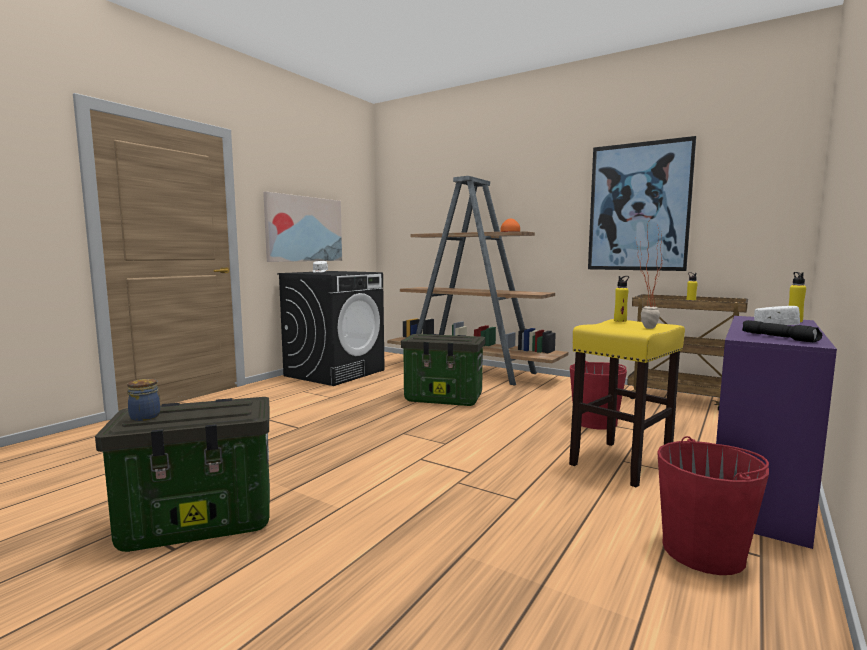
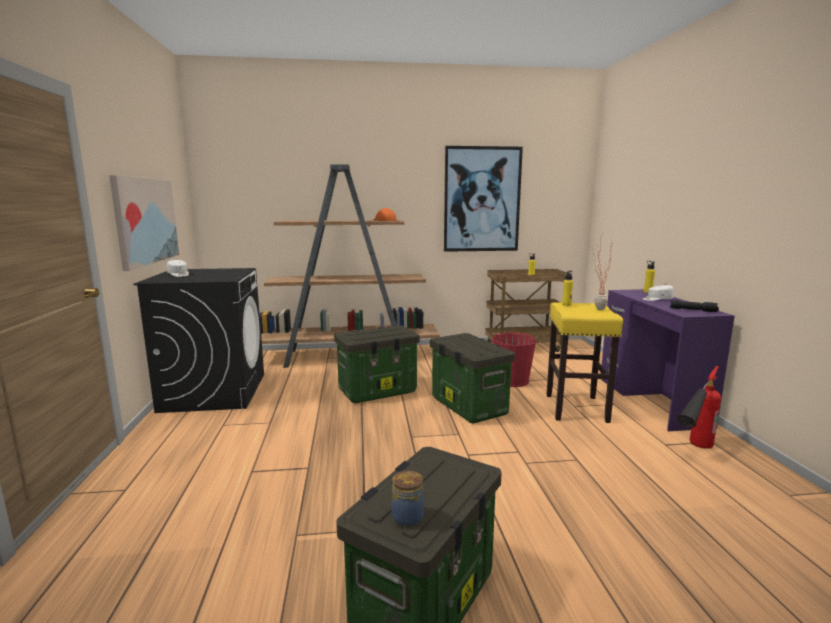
camera: 40 degrees left, 5 degrees up
(499, 428) = (467, 406): none -> storage box
(704, 551) = (694, 450): red bucket -> fire extinguisher

